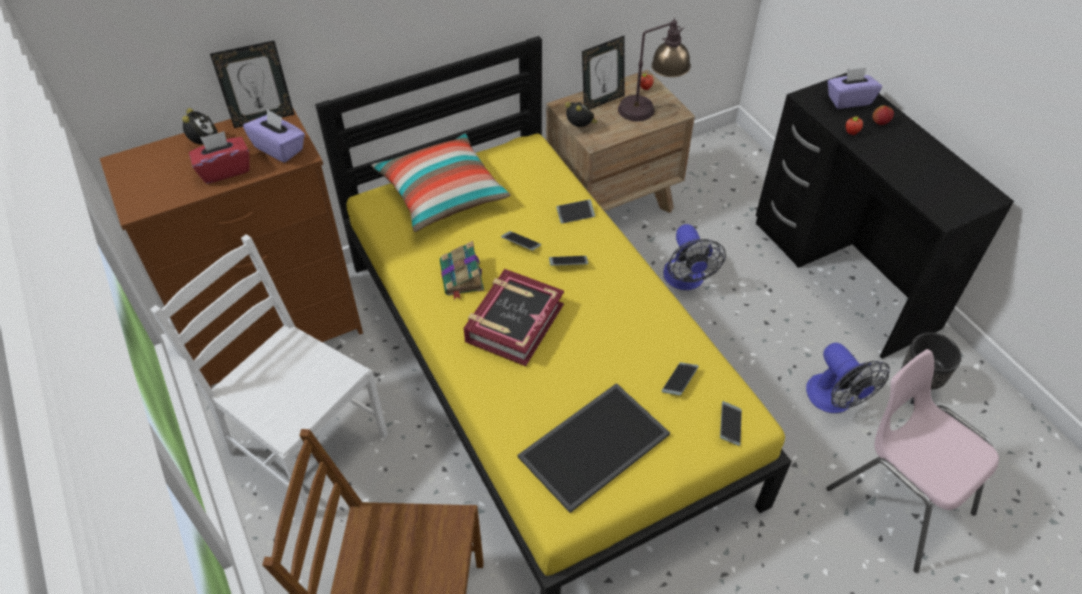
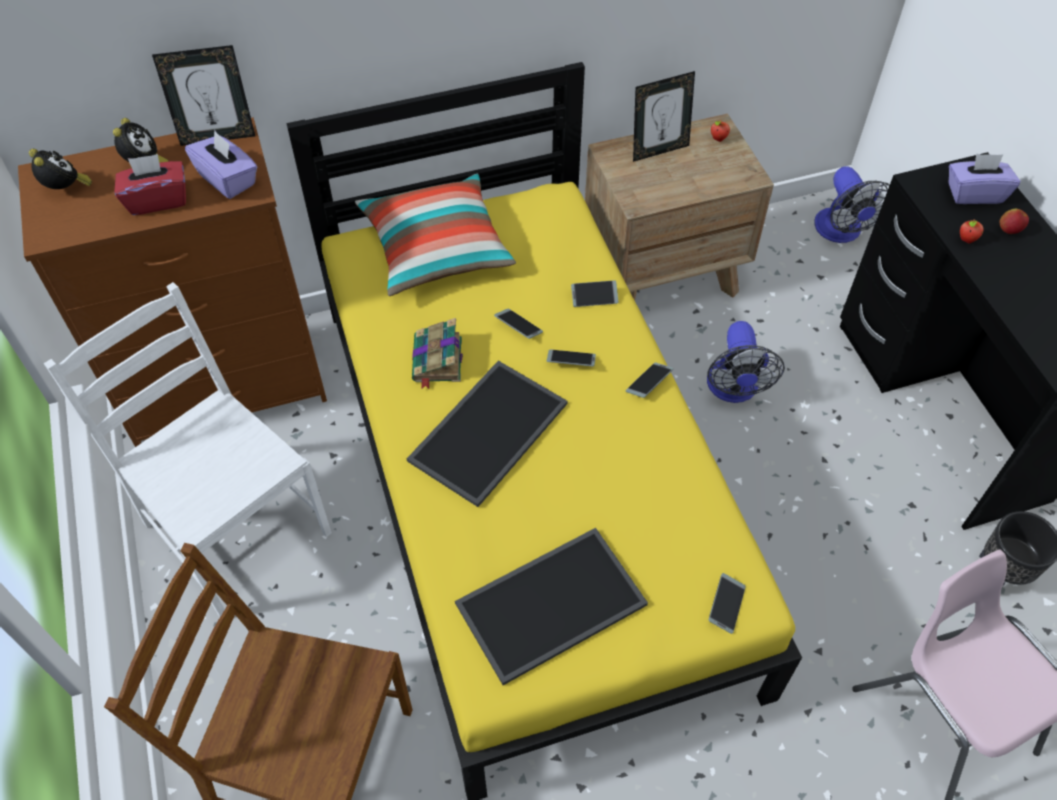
camera: 10 degrees right, 5 degrees up
(514, 323) = (487, 429): book -> tray
(580, 128) = (624, 183): alarm clock -> alarm clock (66, 189)
(650, 110) = (718, 170): table lamp -> none
(679, 381) = (675, 537): phone -> phone (649, 383)
(835, 400) = (890, 575): fan -> fan (841, 232)

